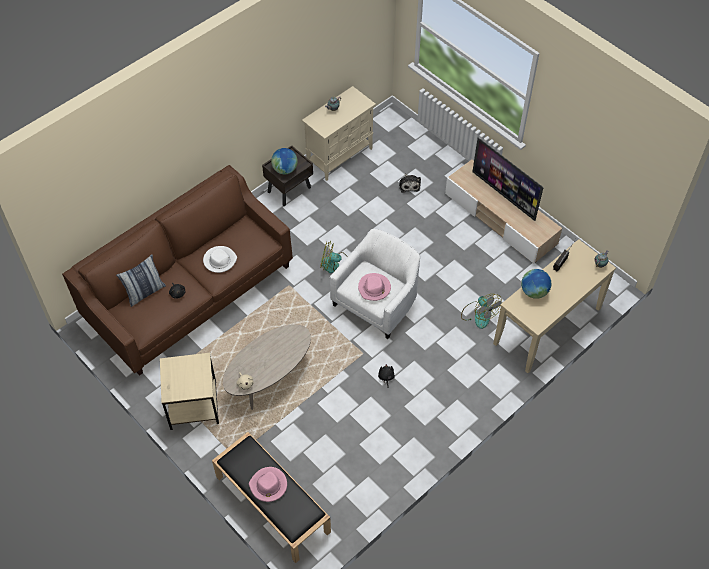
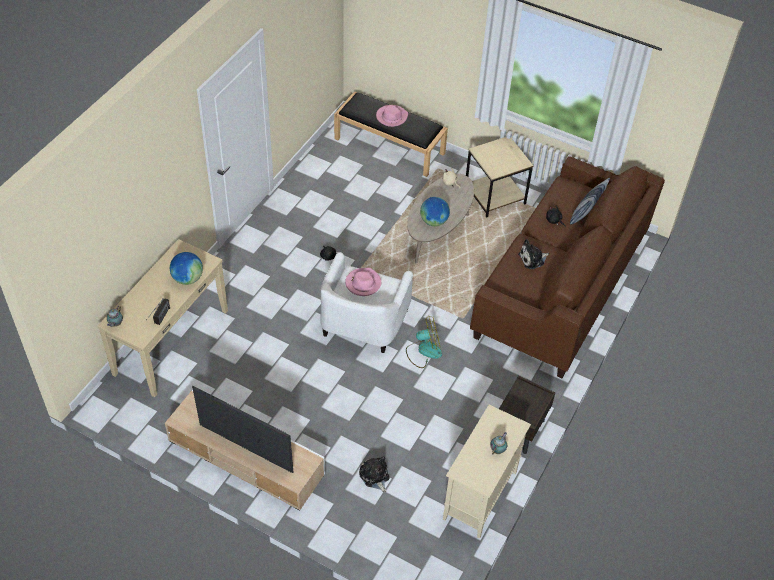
camera: 160 degrees right, 5 degrees down
(219, 260) = (533, 259): white hat -> plush toy
(285, 169) = (525, 396): globe -> globe (433, 221)
(479, 314) = (248, 336): fan -> none

